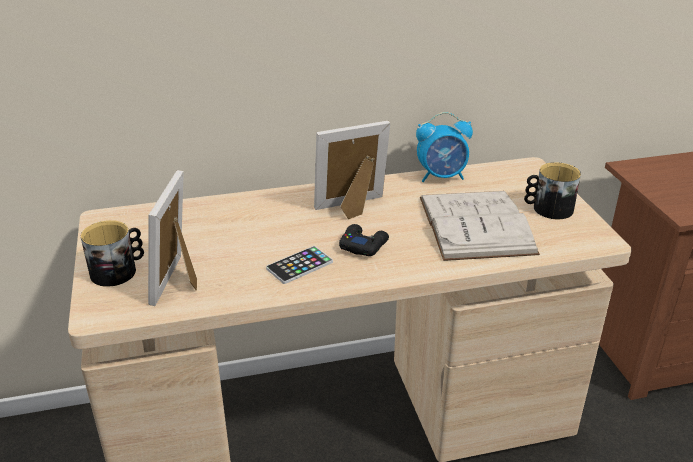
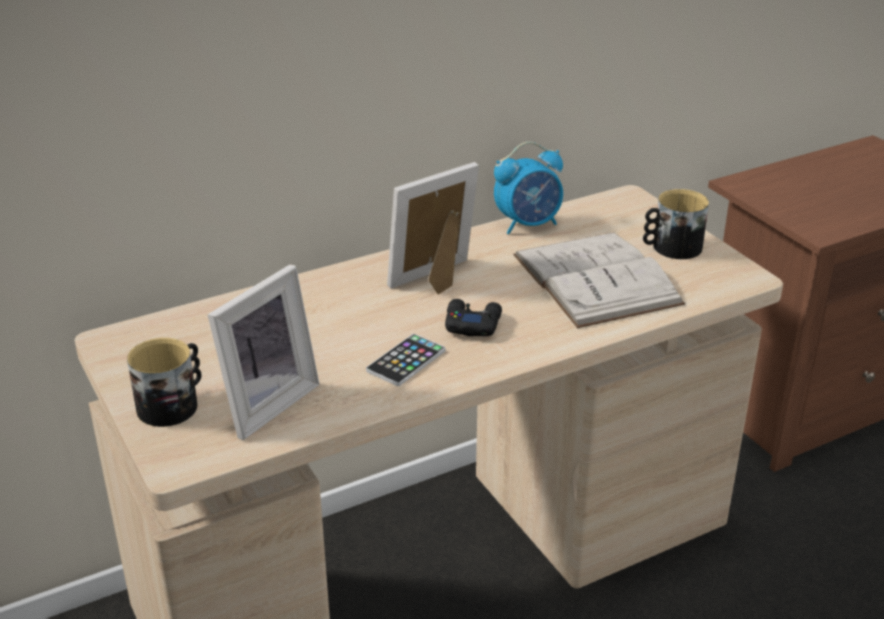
camera: 15 degrees left, 0 degrees up
(181, 281) = (264, 403): picture frame -> picture frame turned 135 degrees counterclockwise

